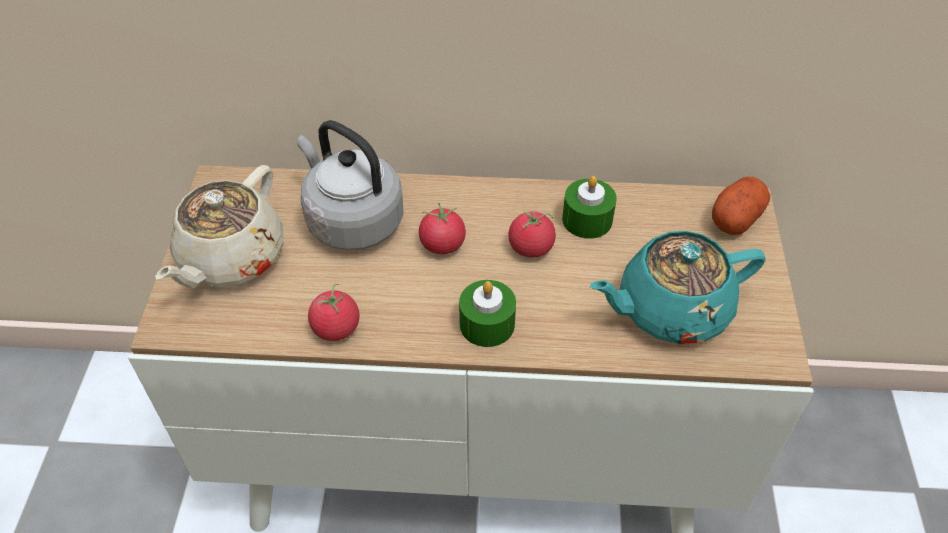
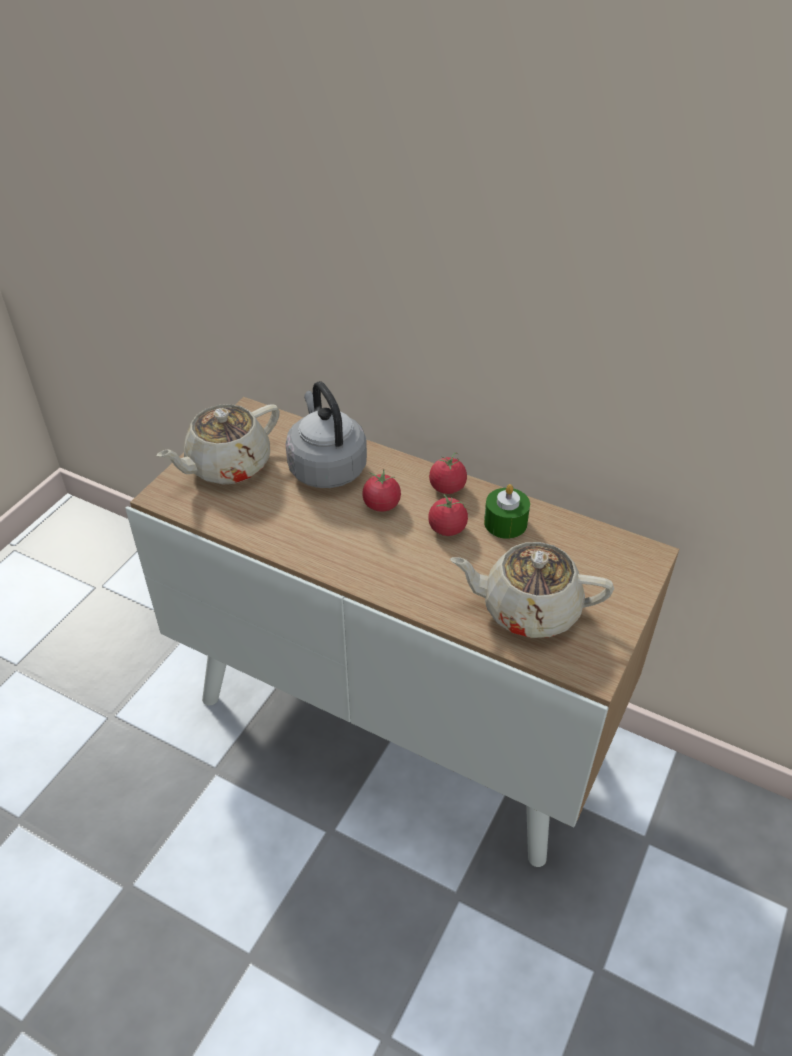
camera: 25 degrees right, 5 degrees down
(336, 328) = (270, 535): tomato -> tomato (447, 487)
(487, 324) = (378, 570): green candle -> none
(670, 309) = (528, 609): turquoise teapot -> beige teapot
(736, 217) = (632, 561): potato -> none

